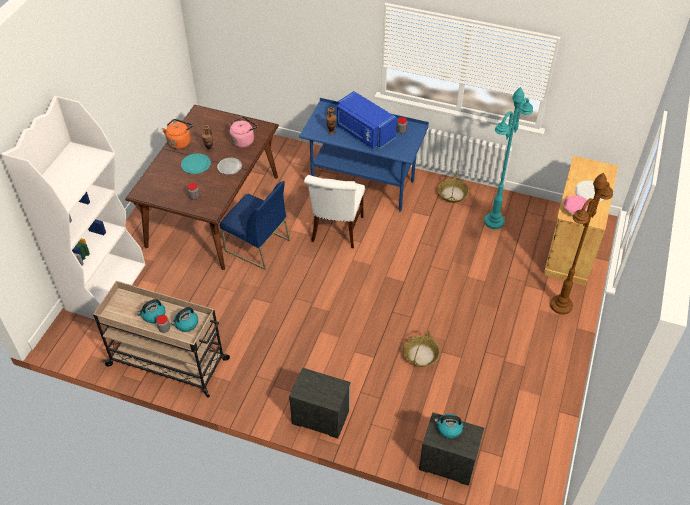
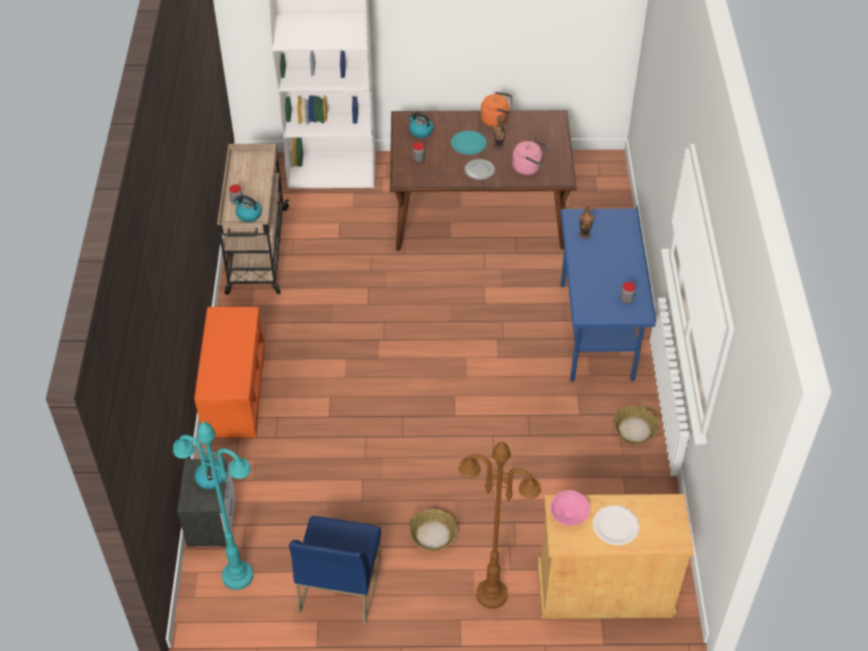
camera: 70 degrees right, 0 degrees up
(153, 316) = (250, 188): kettle -> kettle (420, 131)
(257, 245) = (445, 266): blue chair -> blue chair (339, 584)
(320, 416) = (233, 391): nightstand -> orange bench
(336, 231) = (503, 329): white chair -> none
(364, 133) = (600, 265): blue microwave -> none
(421, 354) = (349, 460): basket -> basket (433, 534)
(494, 221) = (608, 487): turquoise floor lamp -> turquoise floor lamp (238, 576)

